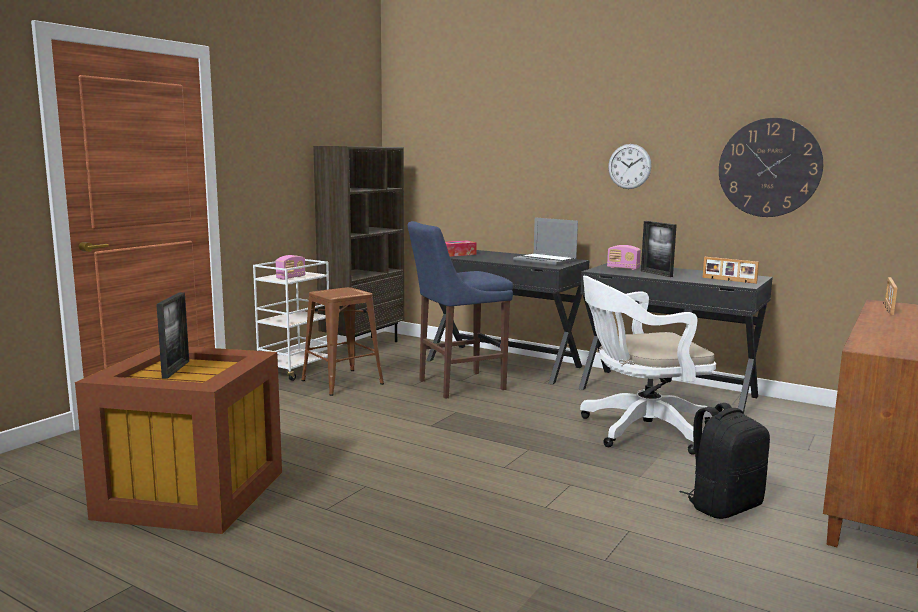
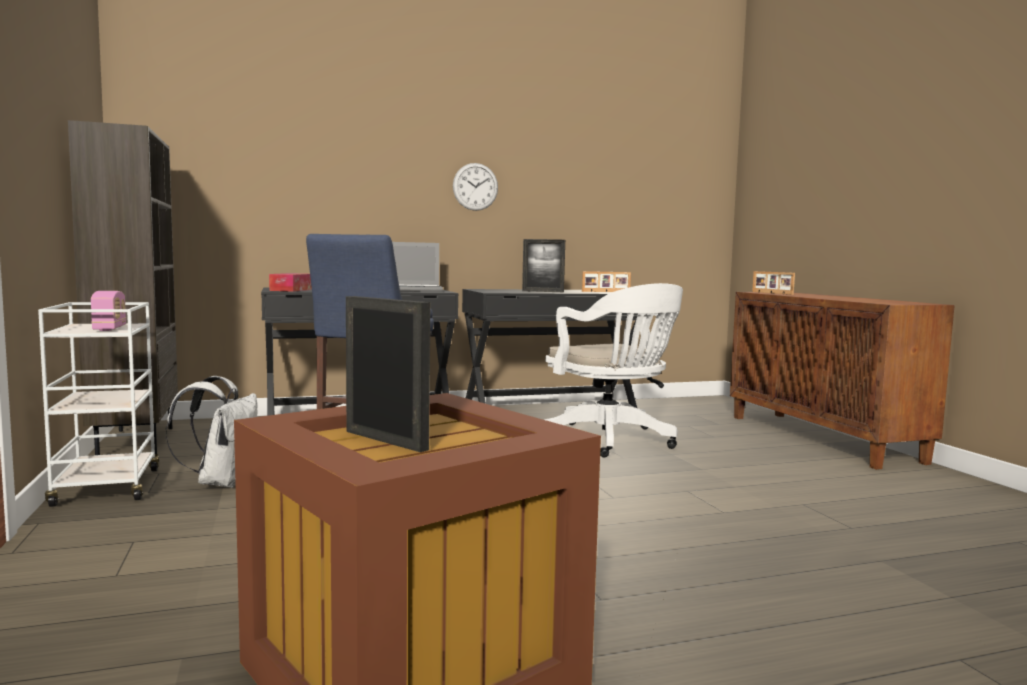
camera: 50 degrees left, 5 degrees down
(342, 382) = (222, 482): brown stool -> white backpack
(623, 268) = (500, 290): radio -> none
(639, 430) = (611, 441): white office chair -> white office chair turned 60 degrees counterclockwise
(723, 506) = (787, 469): black backpack -> none
(769, 167) = (601, 192): wall clock -> none

